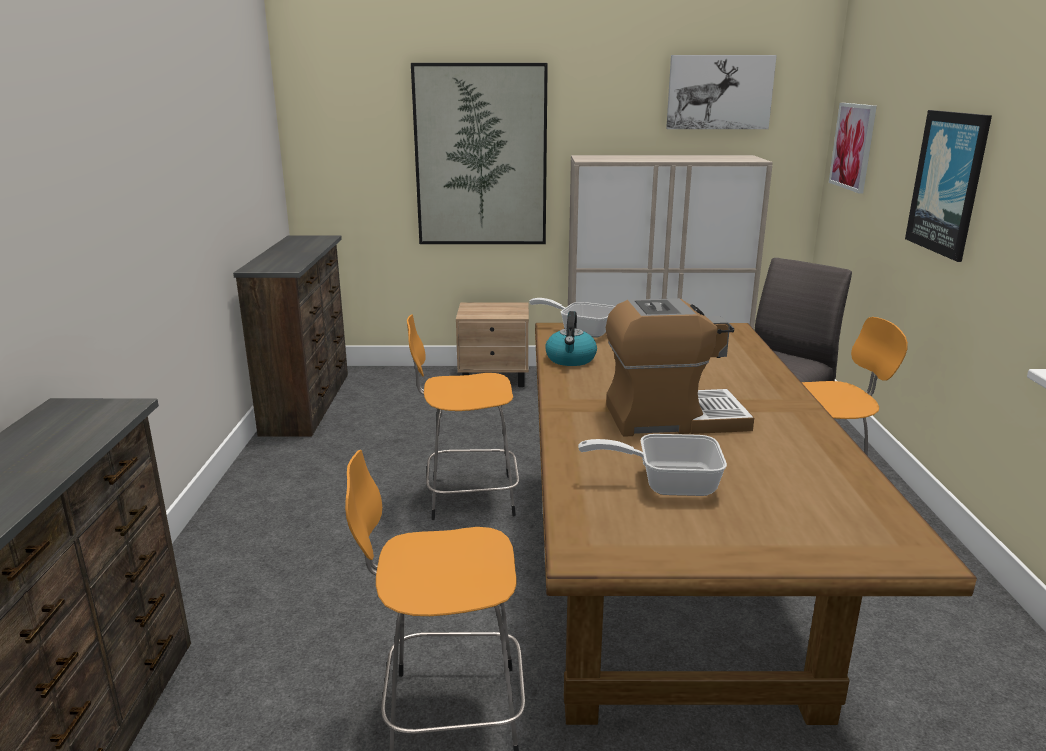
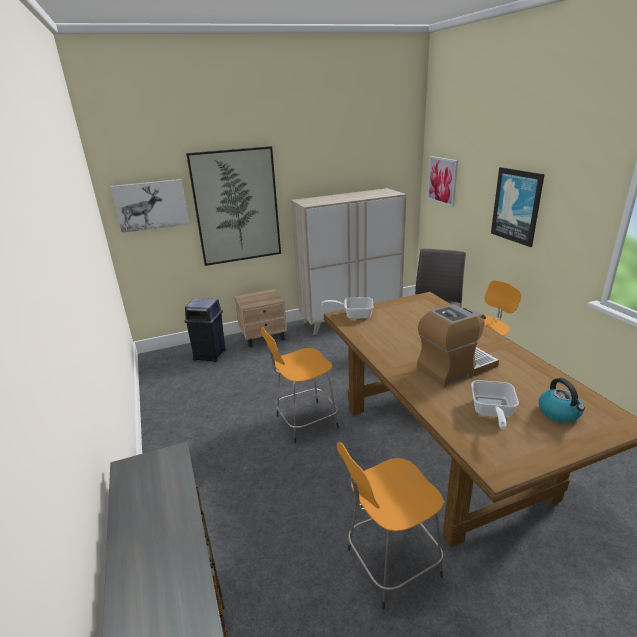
camera: 20 degrees left, 5 degrees up
(309, 402) = (160, 380): brown dresser -> none
(400, 385) = (210, 355): none -> blue trash can
(571, 359) = (368, 337): kettle -> kettle (559, 413)
(666, 483) = (491, 412): frying pan -> frying pan turned 60 degrees counterclockwise
(719, 92) = (367, 155): picture -> picture (151, 205)

